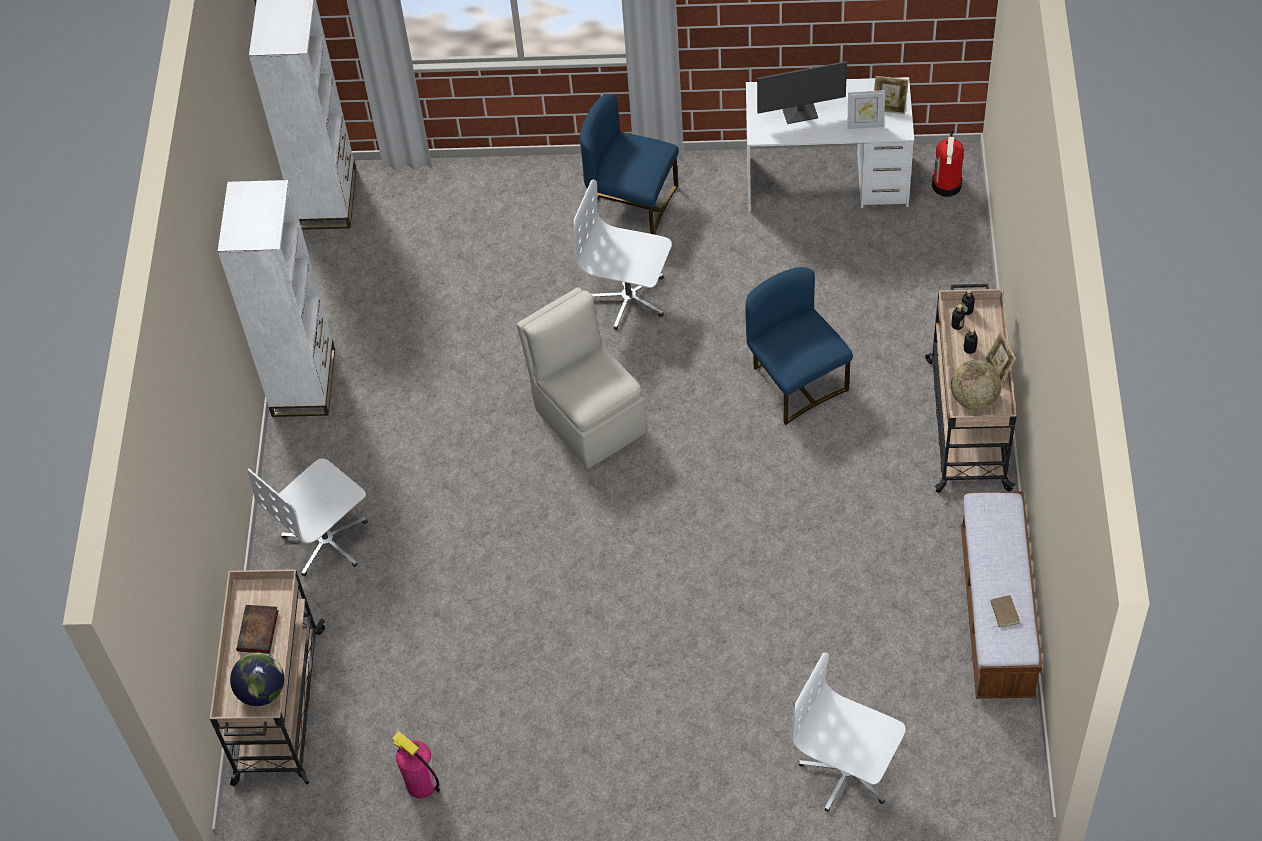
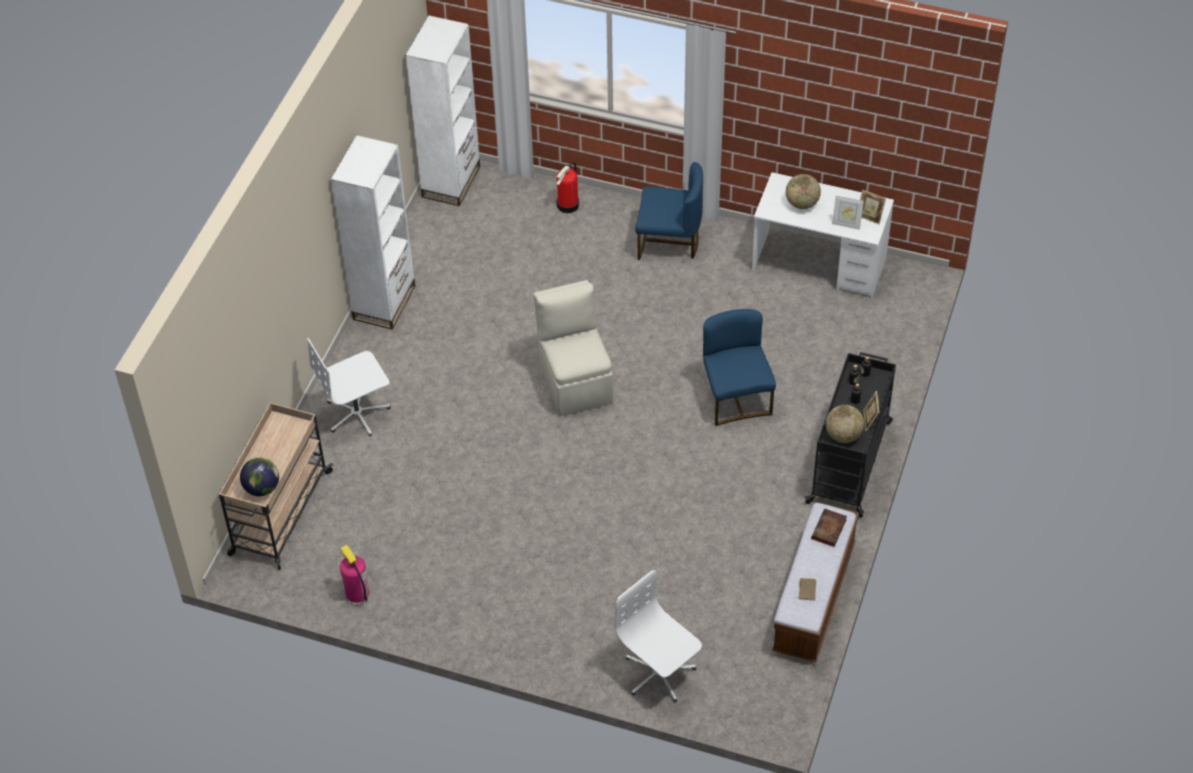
camera: 15 degrees right, 5 degrees down
(258, 632) = (275, 449): book -> book (829, 530)
(629, 298) = (638, 308): white office chair -> none
(632, 203) = (668, 242): blue chair -> blue chair turned 150 degrees clockwise
(800, 112) = (802, 203): monitor -> globe
(947, 185) = (908, 291): fire extinguisher -> fire extinguisher (568, 205)
(967, 422) = (850, 461): beige cart -> black cart

